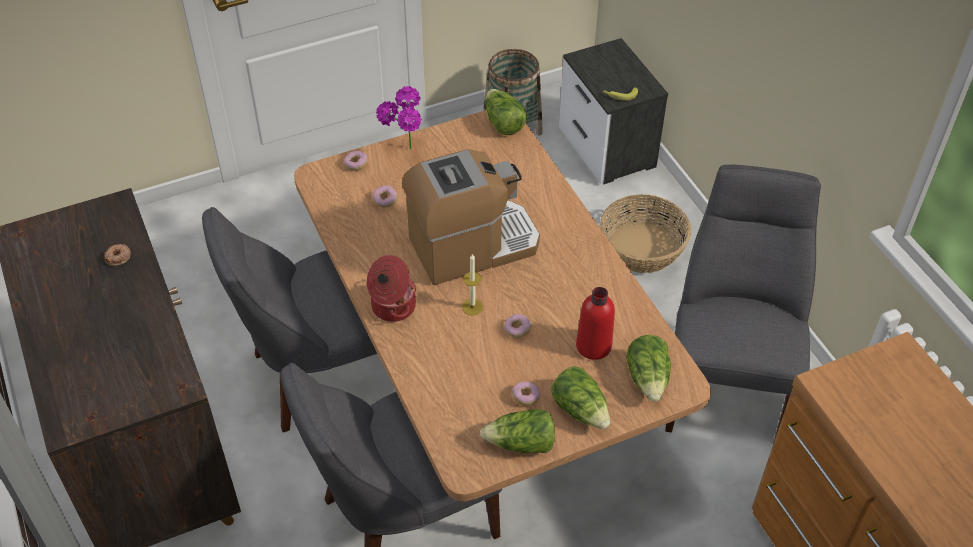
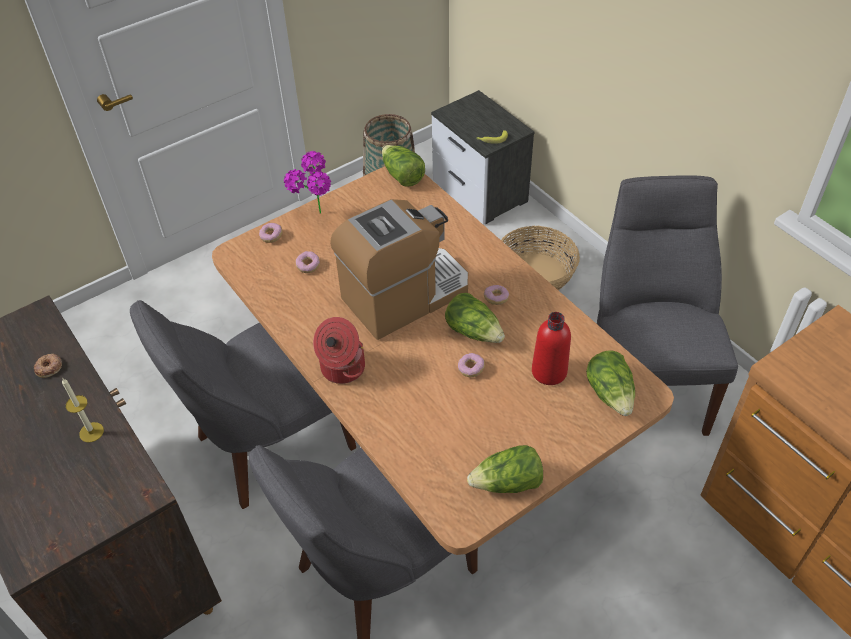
camera: 10 degrees left, 0 degrees up
(472, 307) = (421, 354): candle -> candle (91, 432)
(525, 397) = (498, 434): donut -> donut (496, 298)
(581, 409) = (555, 437): lettuce -> lettuce (474, 331)

